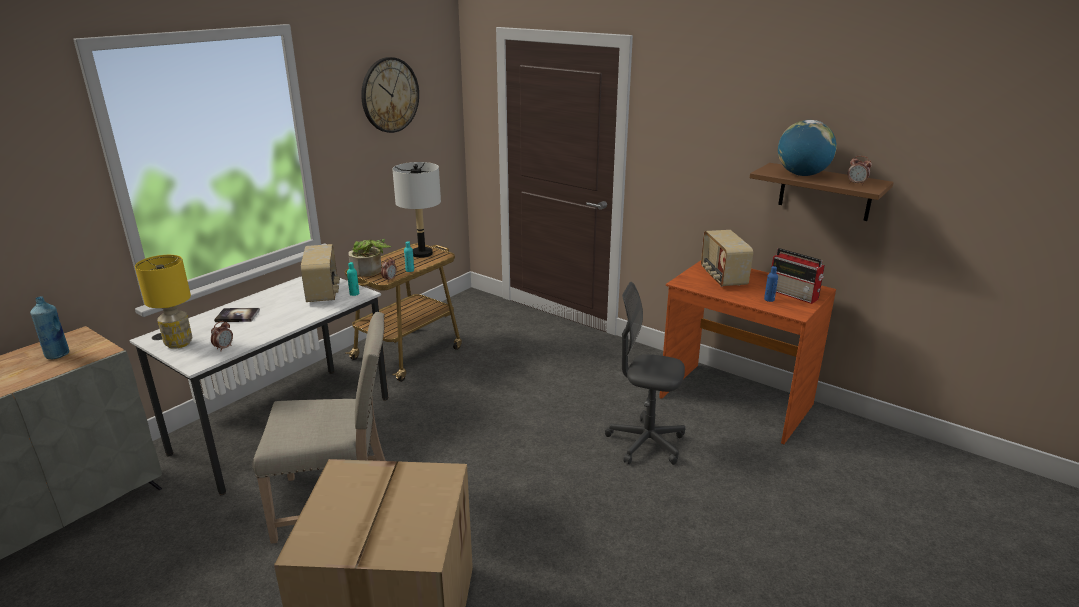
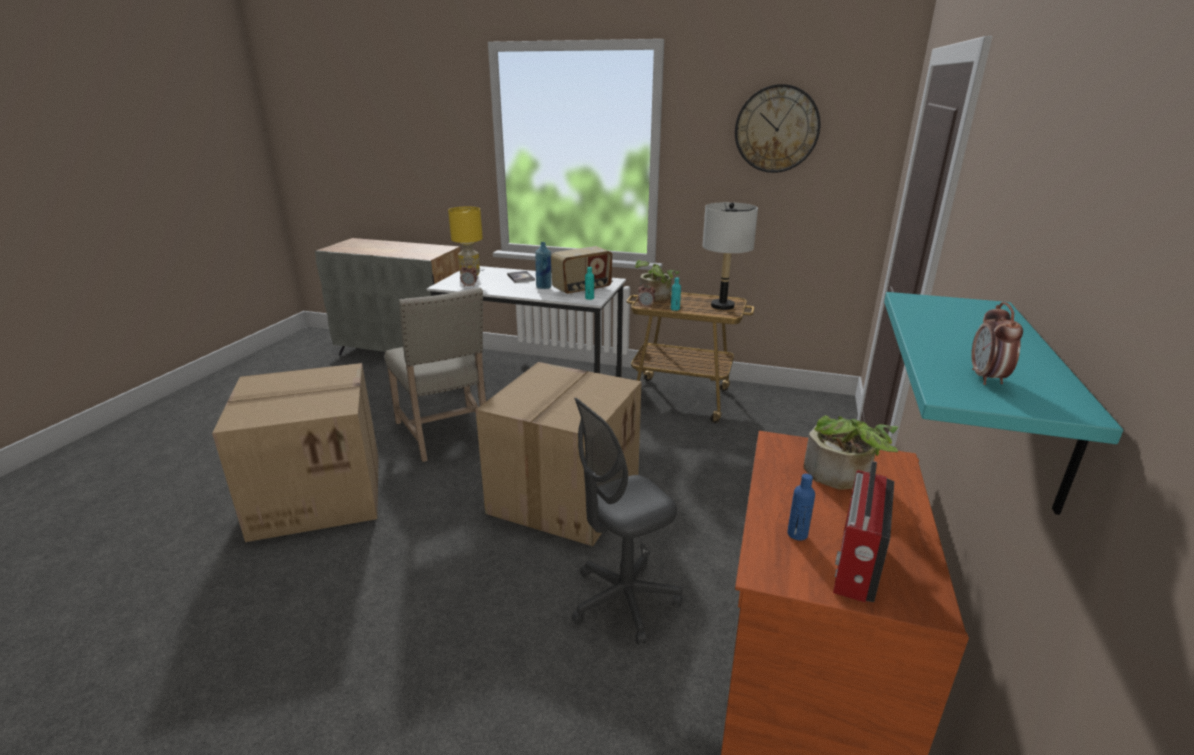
camera: 70 degrees right, 0 degrees up
(57, 355) = (418, 251): blue bottle -> blue bottle (544, 287)
(507, 444) = (564, 494): none -> cardboard box
(645, 443) = (624, 601): grey office chair -> grey office chair turned 120 degrees counterclockwise
(722, 277) = (842, 477): radio -> potted plant
(802, 175) = (955, 327): globe -> none
(825, 192) = (1037, 401): brown shelf -> turquoise shelf

